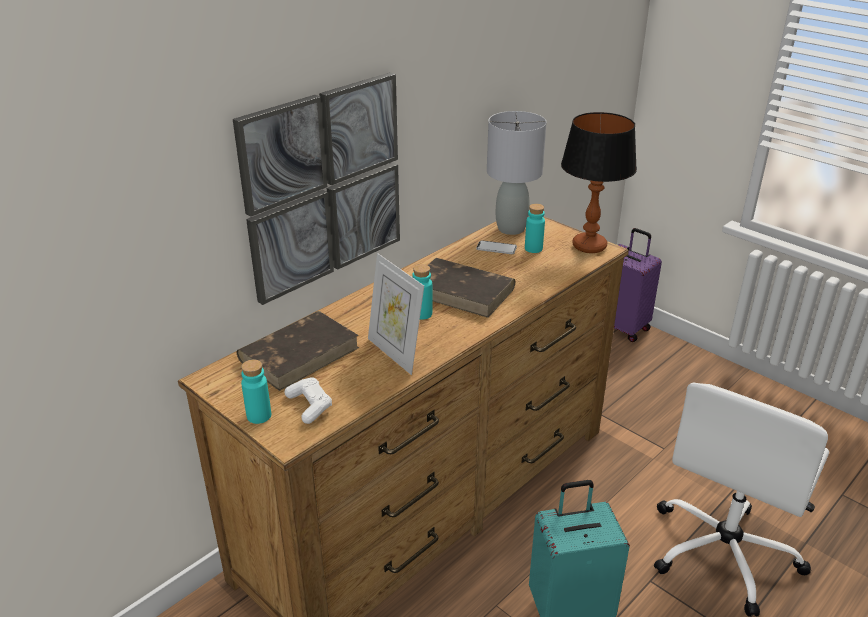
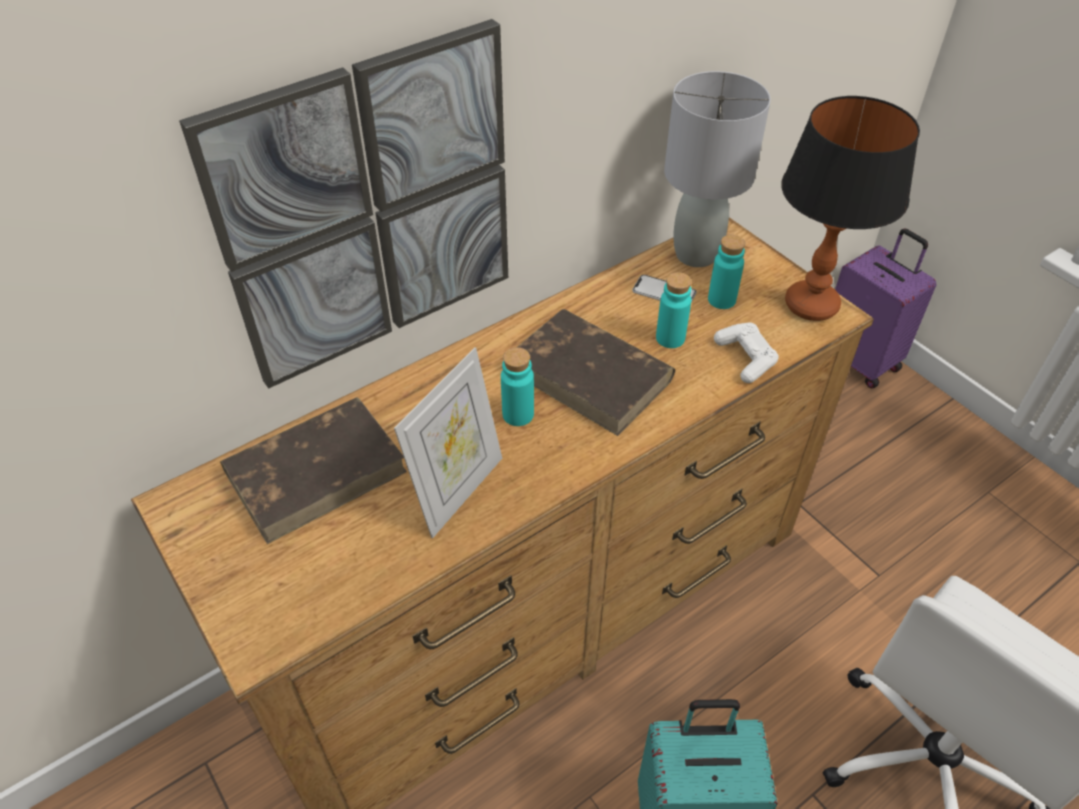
camera: 10 degrees right, 15 degrees up
(259, 416) = (225, 591): turquoise bottle -> turquoise bottle (670, 338)
(309, 405) = (303, 582): white game controller -> white game controller (745, 358)
(395, 353) = (458, 491): picture frame -> picture frame turned 120 degrees counterclockwise

